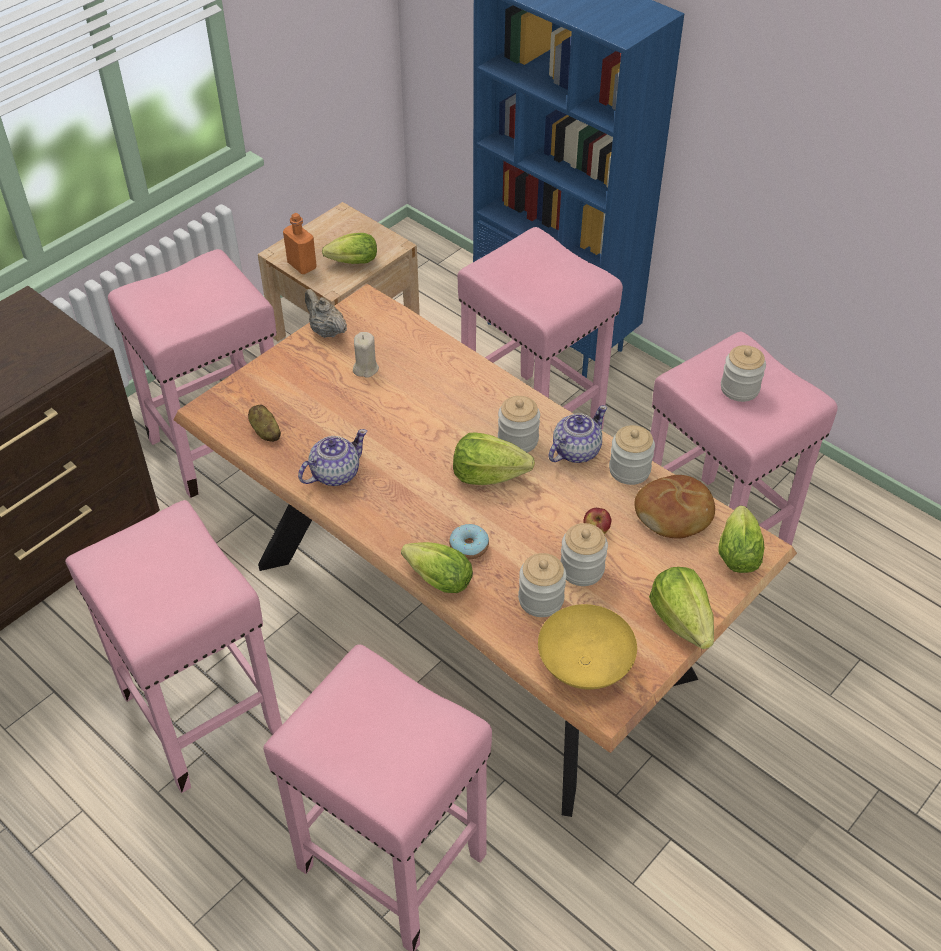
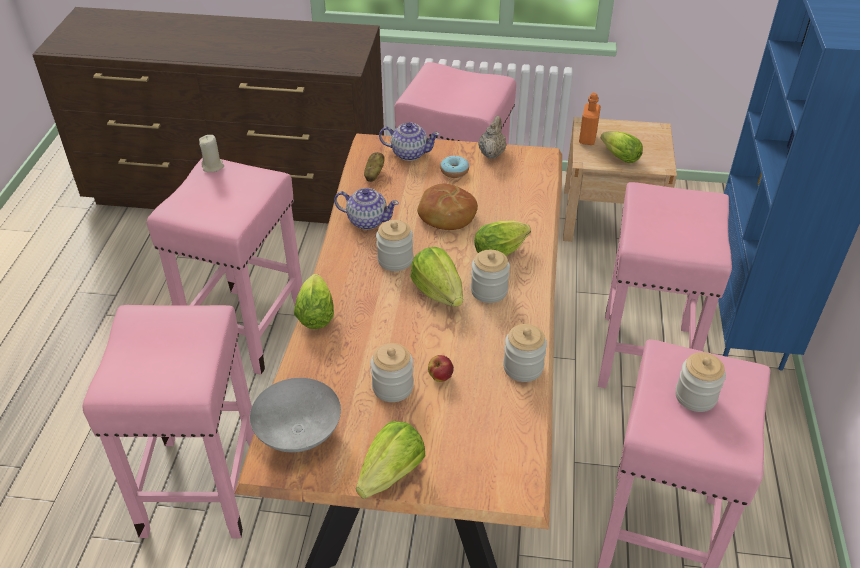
camera: 55 degrees right, 5 degrees down
(365, 368) = (477, 186): beige candle -> beige candle (213, 166)
(469, 546) = (360, 315): donut -> donut (454, 171)
(541, 599) = (343, 377): jar -> jar (395, 260)
(575, 451) = (510, 327): teapot -> teapot (409, 153)
(584, 666) = (297, 433): yellow bowl -> grey bowl
(674, 515) = (501, 417): bread -> bread (446, 215)
(737, 551) = (501, 478): lettuce -> lettuce (502, 251)

